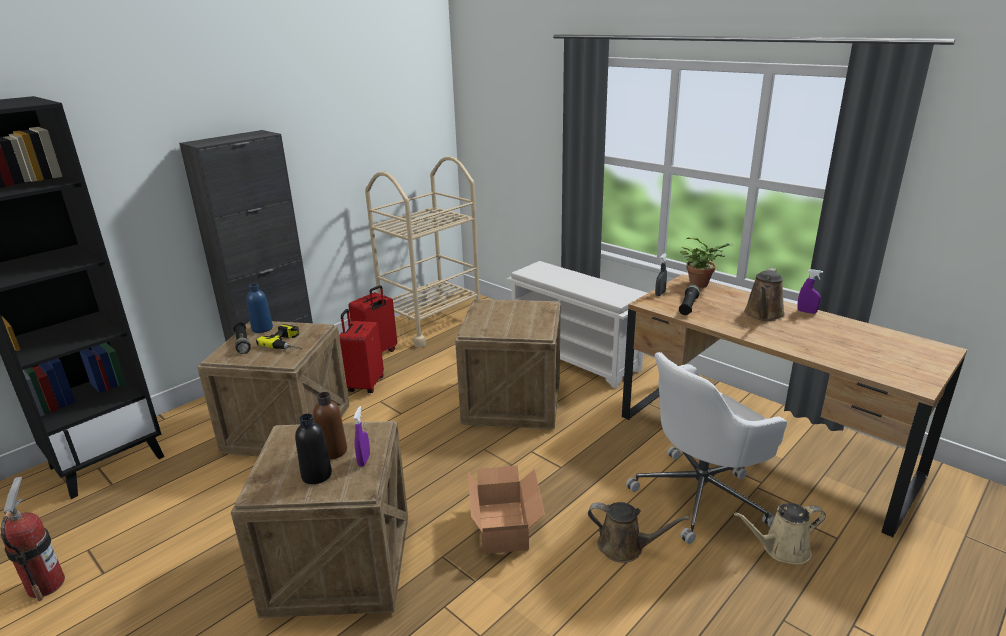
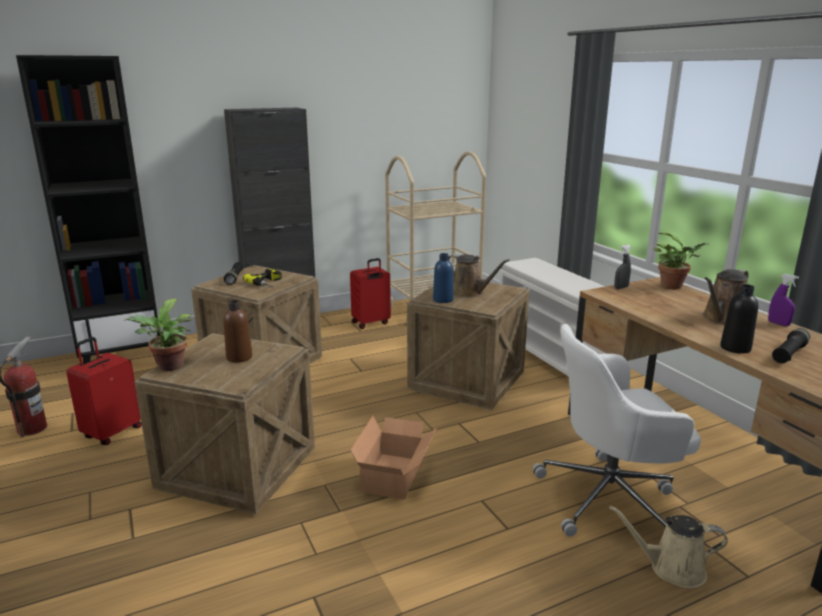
camera: 20 degrees right, 5 degrees down
(261, 484) = (168, 367): none -> potted plant
(262, 328) = (257, 271): blue bottle -> blue bottle (443, 300)
(316, 475) = (213, 370): black bottle -> black bottle (735, 348)
(364, 385) = (345, 344): red suitcase -> red suitcase (111, 432)
(364, 460) = (257, 368): purple spray bottle -> none
(625, 547) = (499, 521): brown watering can -> brown watering can (470, 292)
(688, 306) = (643, 300): black flashlight -> black flashlight (789, 354)

